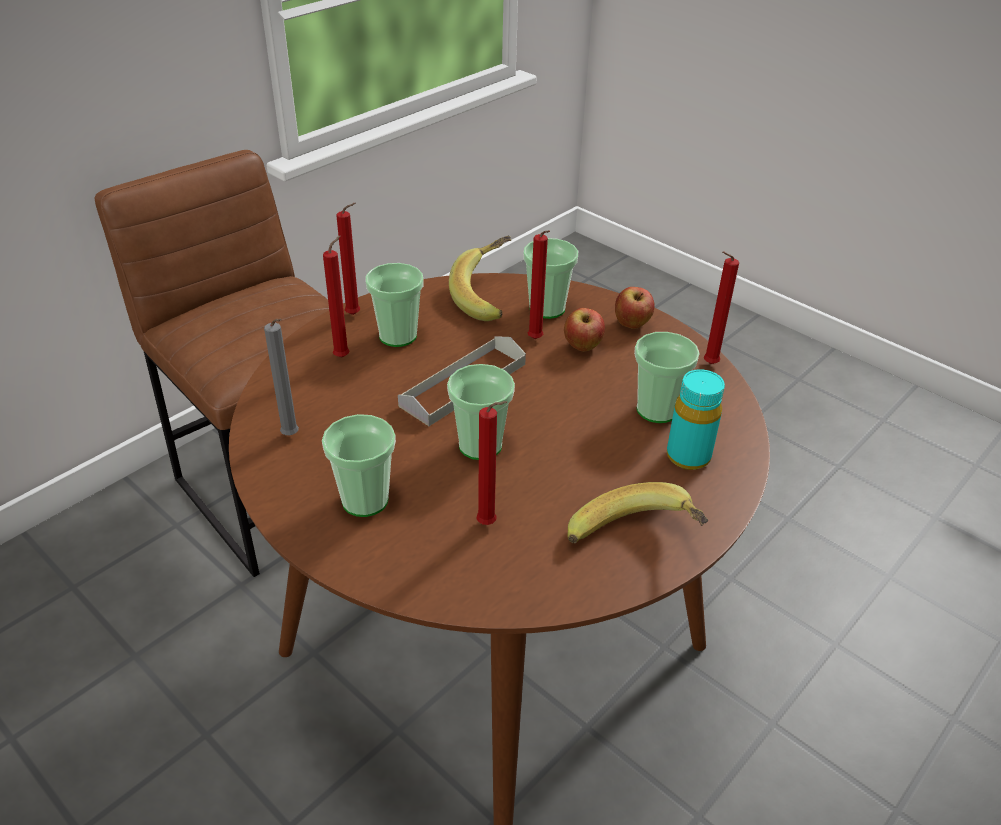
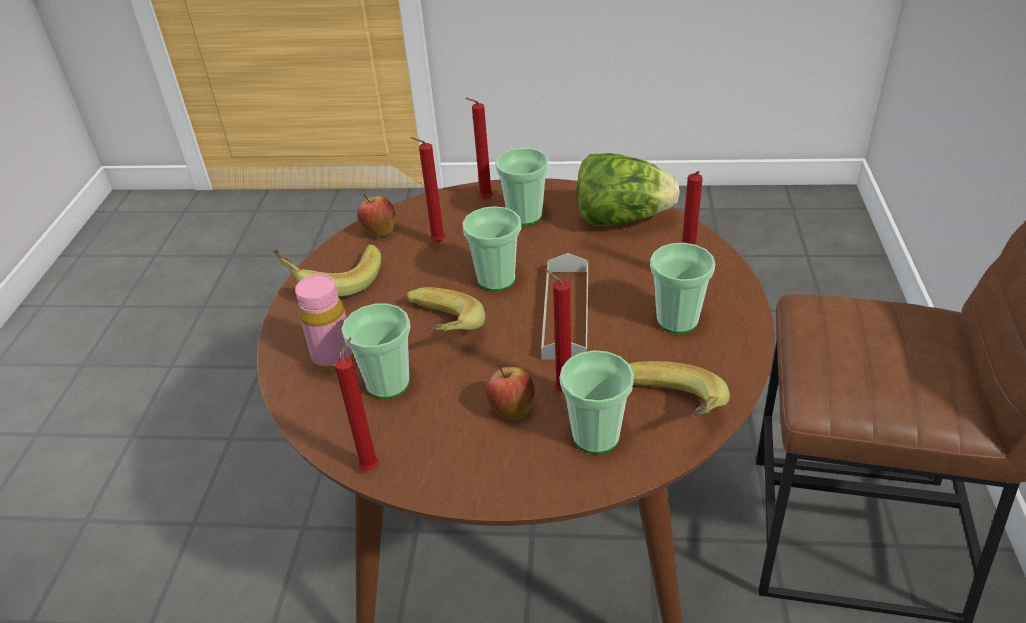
camera: 145 degrees right, 0 degrees up
(292, 436) = (621, 219): grey candle -> lettuce
(355, 315) = (742, 317): red candle -> red candle (484, 200)
(581, 426) = (438, 333): none -> banana
(632, 325) = (490, 471): apple -> apple (379, 231)
(688, 456) = (333, 357): turquoise bottle -> pink bottle

